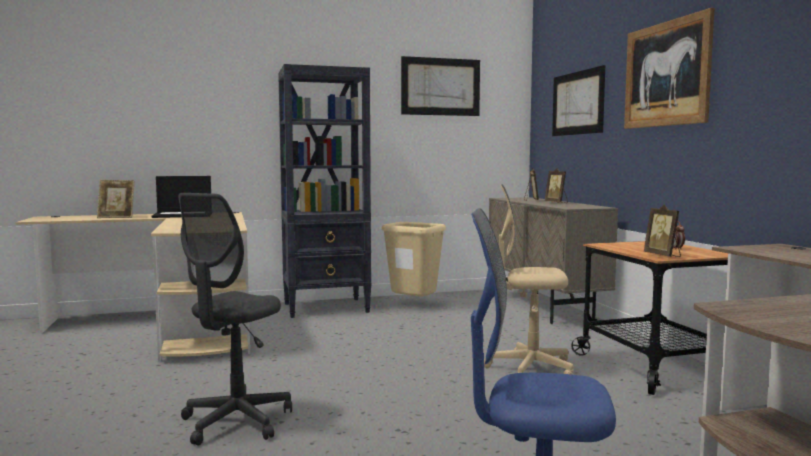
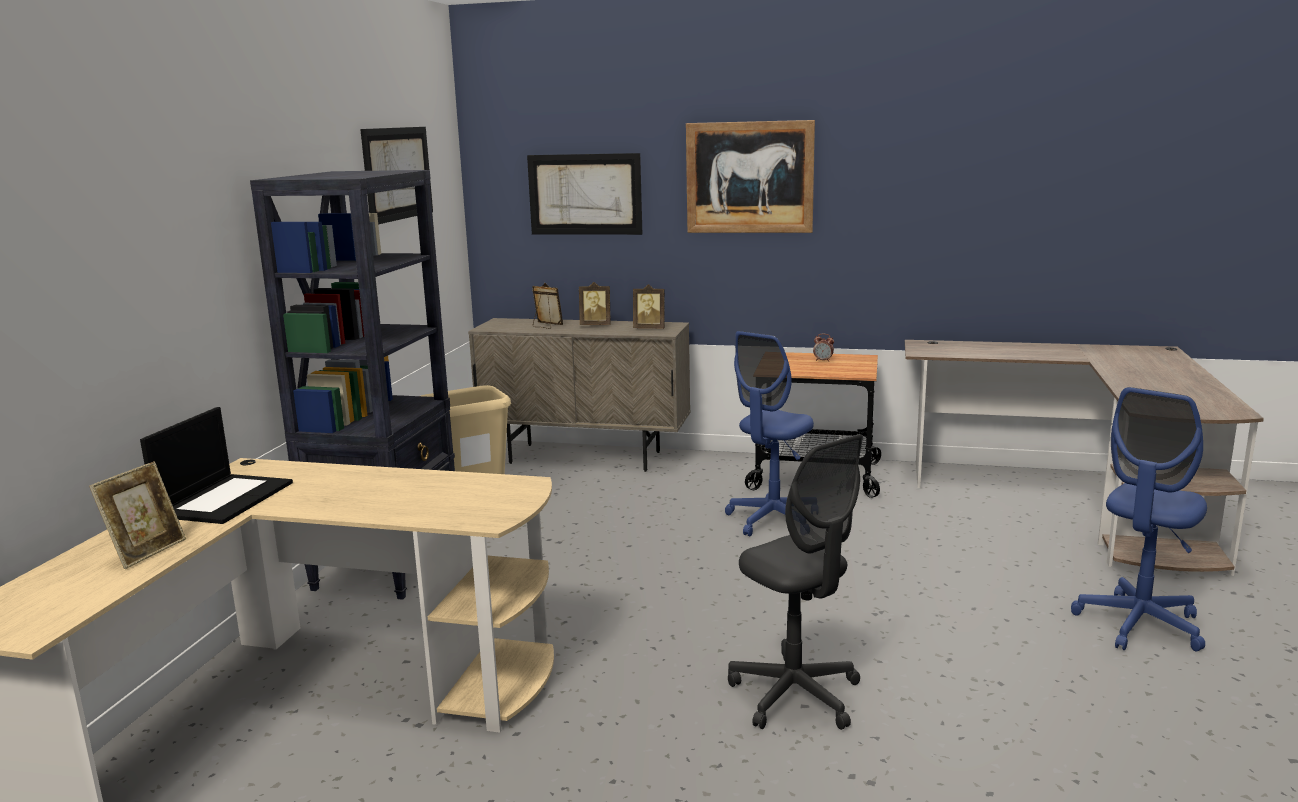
camera: 60 degrees left, 10 degrees up
(530, 369) = (772, 520): beige office chair -> blue office chair
(663, 256) = (854, 371): picture frame -> picture frame (650, 328)

